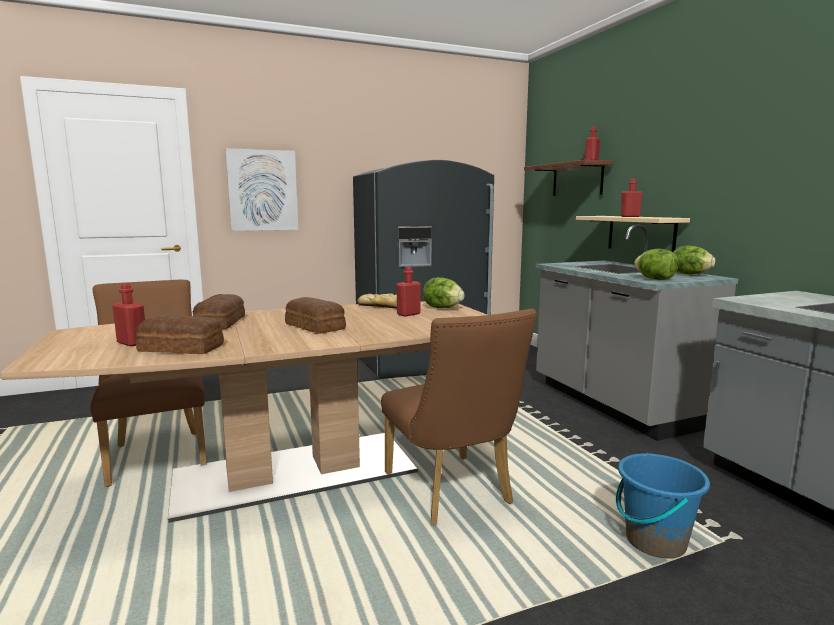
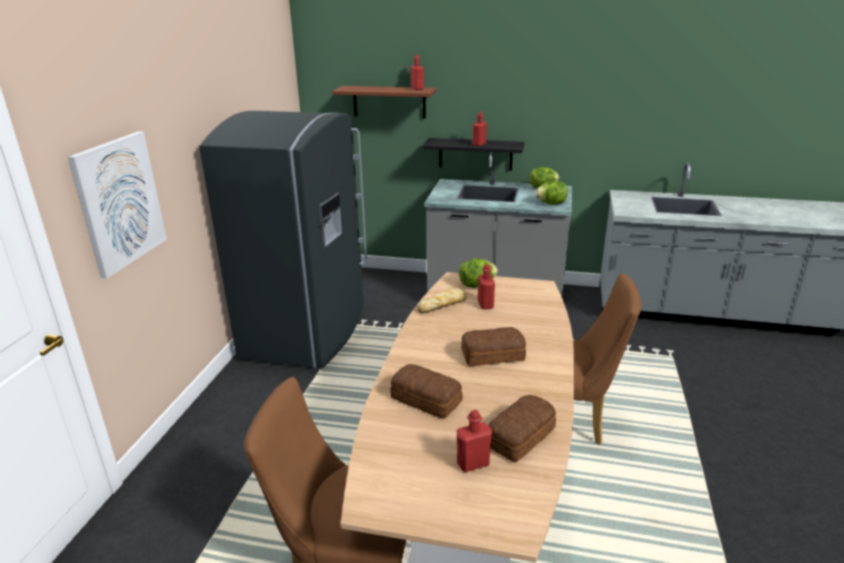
camera: 55 degrees left, 15 degrees up
(641, 234) = (475, 154): beige shelf -> black shelf
(655, 541) = (661, 375): blue bucket -> none

